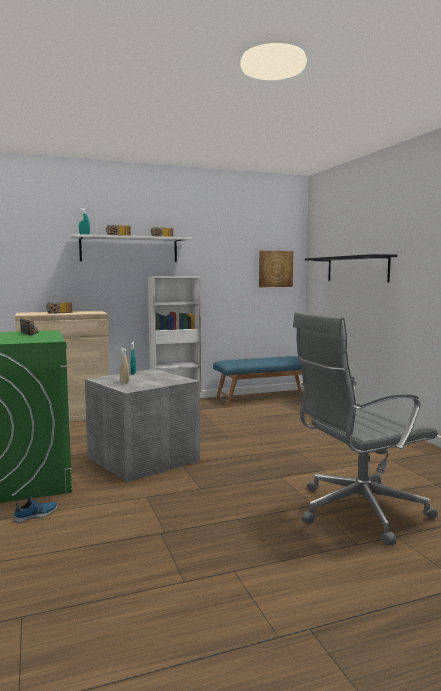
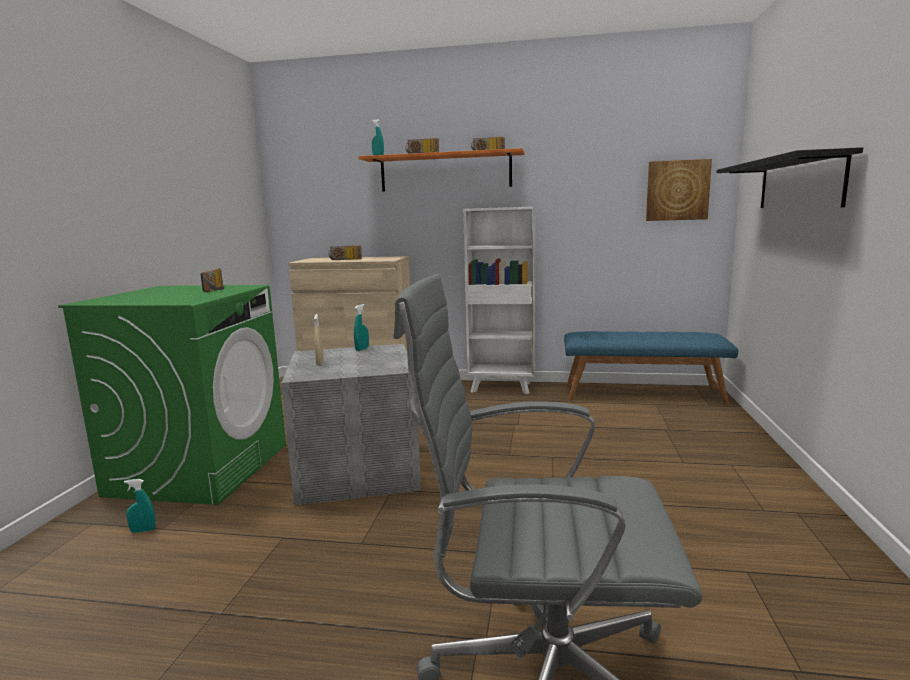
camera: 30 degrees right, 5 degrees up
(36, 515) = (143, 530): shoe -> turquoise spray bottle
(129, 249) = (445, 172): white shelf -> orange shelf

